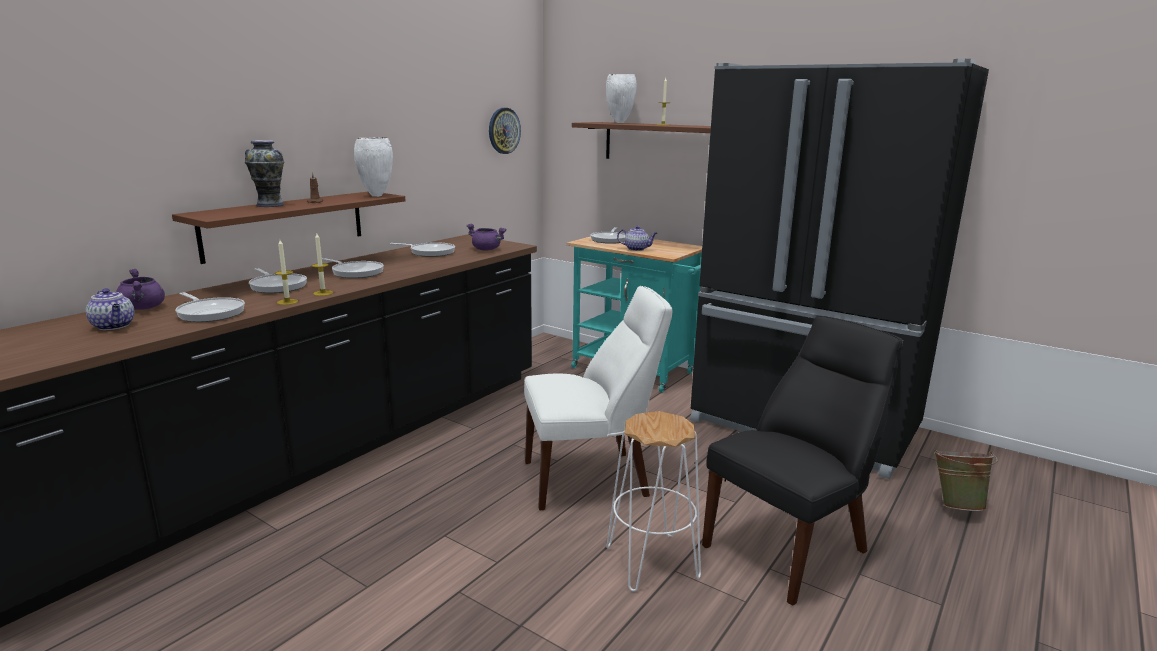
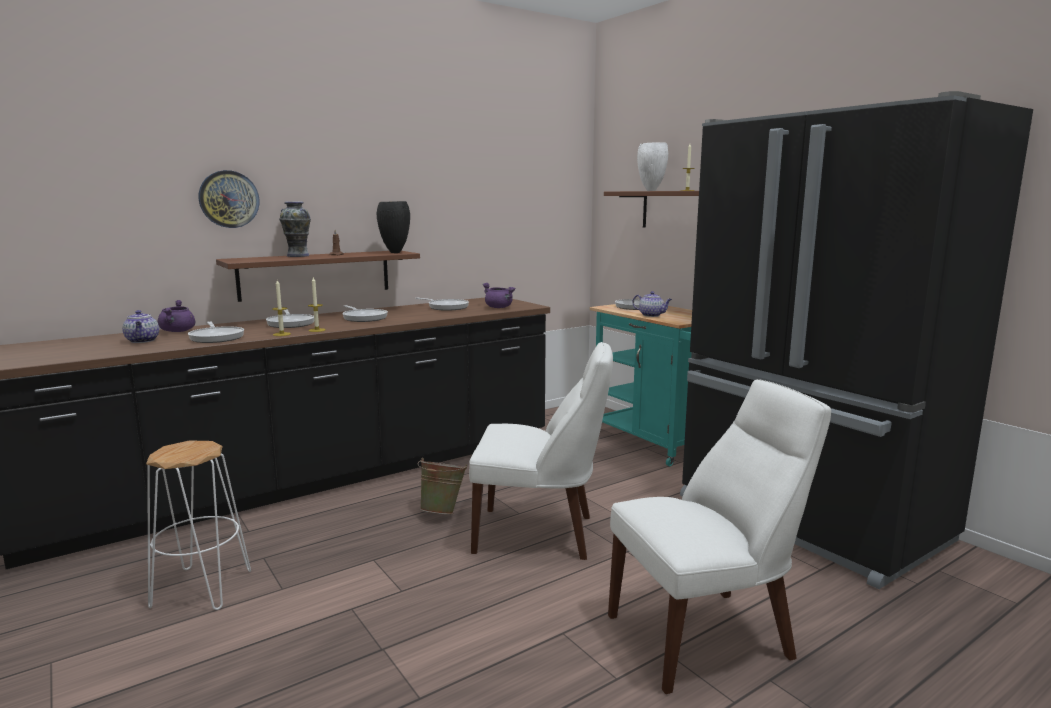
camera: 20 degrees right, 5 degrees down
(376, 196) = (394, 253): white vase -> black vase
(503, 130) = (545, 201): wall clock -> wall clock (229, 199)
(651, 561) = (545, 619): white stool -> white stool (202, 588)
(791, 546) = (706, 636): black chair -> white chair
(956, 505) = (953, 633): green bucket -> green bucket (443, 511)

